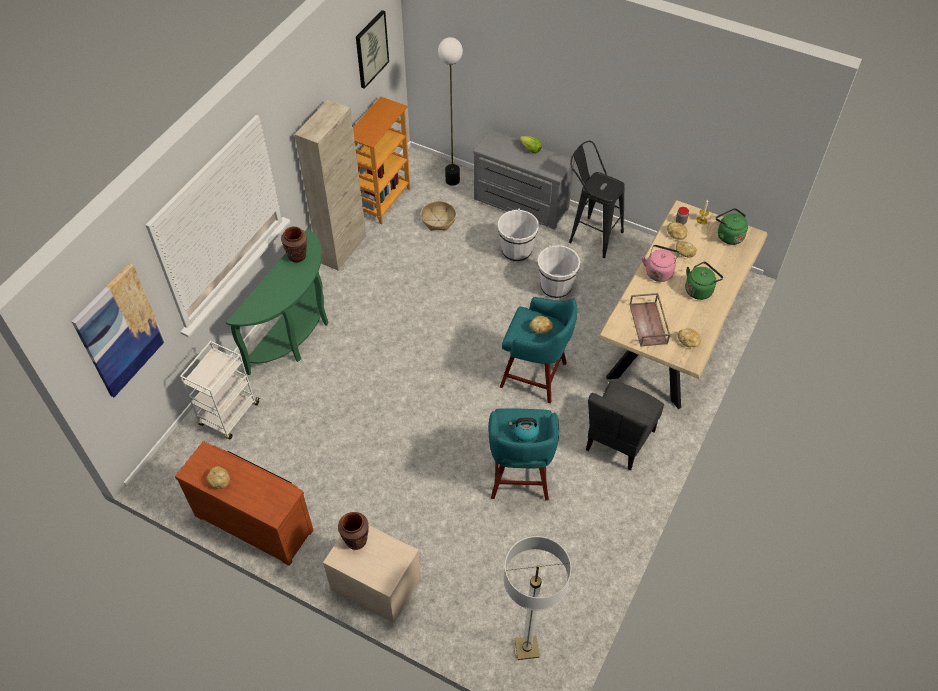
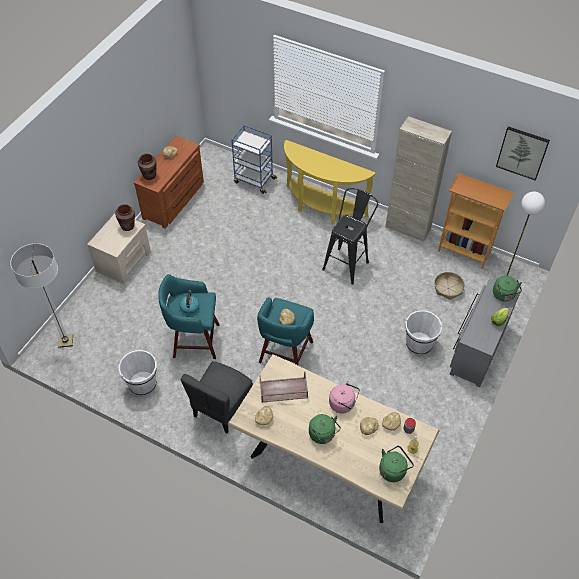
camera: 90 degrees right, 0 degrees up
(119, 331) = (233, 64): picture -> none
(229, 415) = (254, 180): white cart -> blue cart
(296, 335) = (321, 208): green console table -> yellow console table
(297, 256) = (347, 169): brown vase -> brown vase (149, 176)
(497, 142) = (504, 295): none -> green kettle
(556, 287) = (379, 372): white bucket -> white bucket (142, 384)
(590, 234) = (446, 403): black stool -> black stool (348, 263)
(618, 440) = (222, 408): grey chair -> grey chair turned 90 degrees counterclockwise

